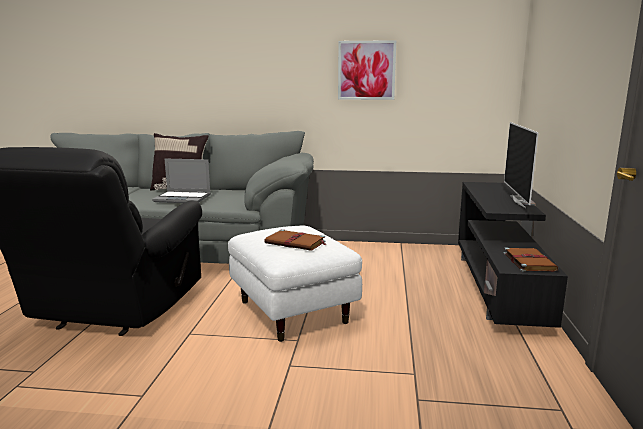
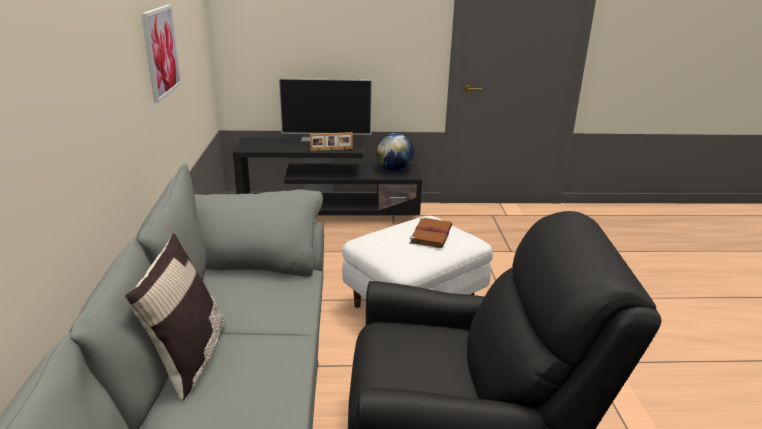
camera: 100 degrees left, 10 degrees up
(183, 198) = (262, 337): laptop -> none
(489, 203) = (331, 149): none -> picture frame
(528, 261) = (394, 170): brown book -> globe

